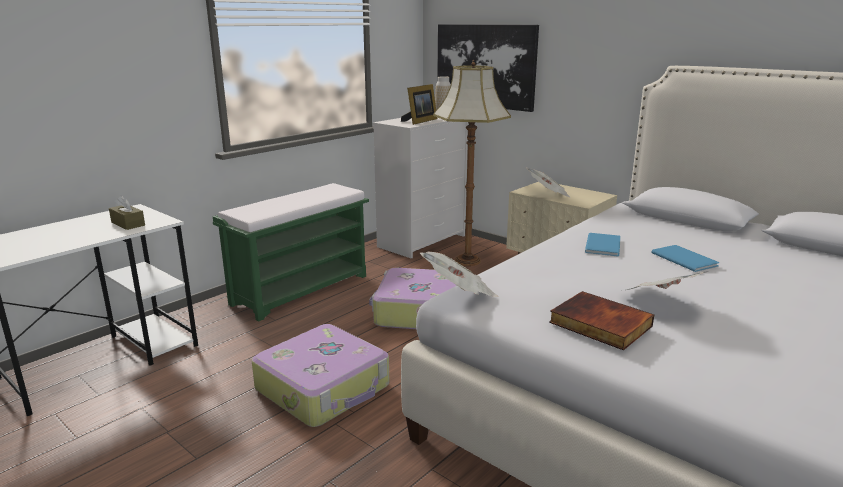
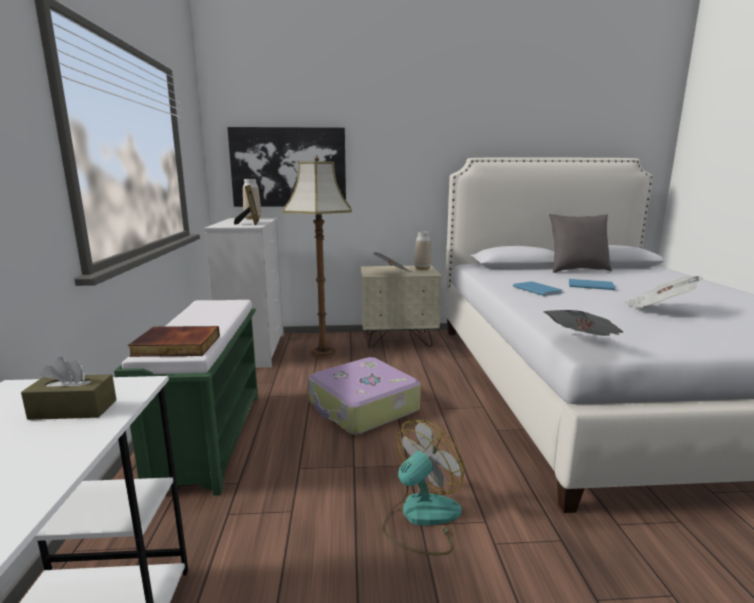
camera: 45 degrees left, 5 degrees down
(324, 388) = (421, 518): suitcase -> fan
(591, 197) = (422, 269): none -> vase
(599, 324) = (690, 330): book -> book (176, 346)
(750, 241) = (576, 270): none -> grey pillow

